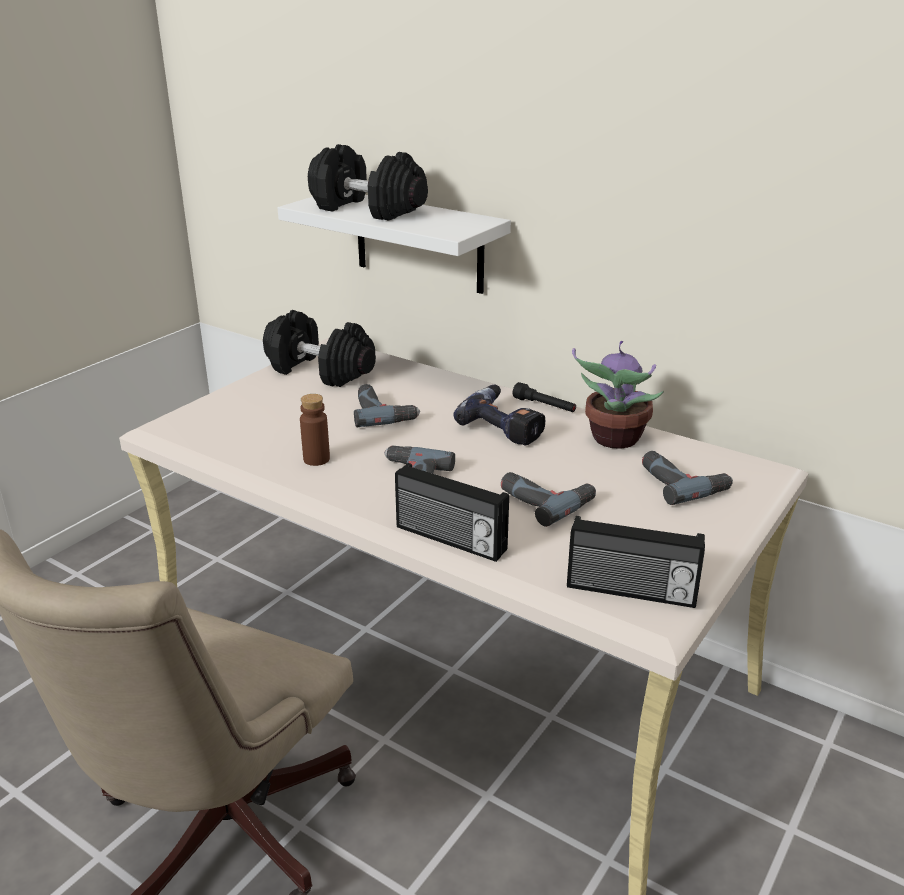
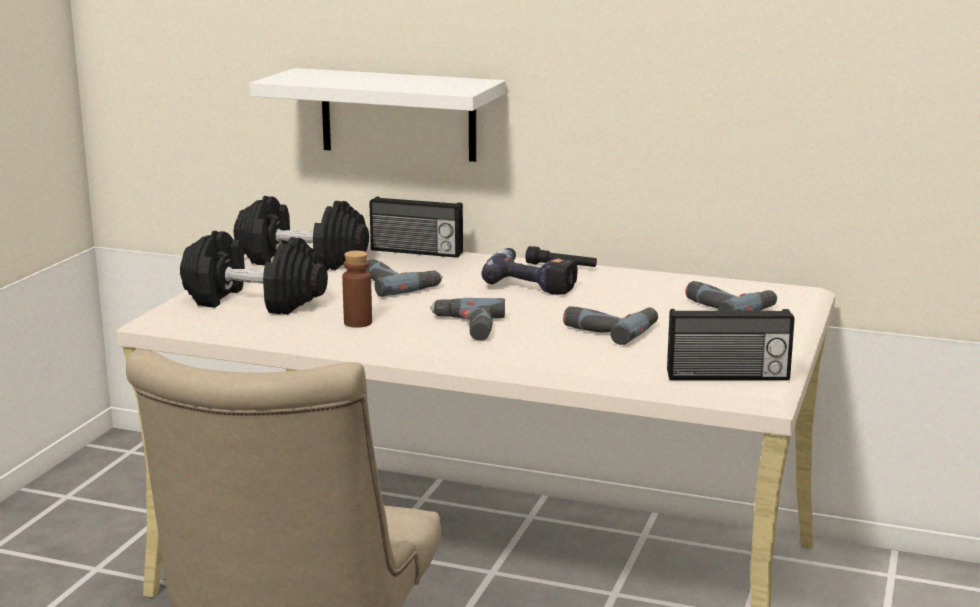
camera: 15 degrees left, 10 degrees down
(368, 209) = (351, 79): black dumbbell -> black dumbbell (255, 301)
(449, 539) = (538, 362): radio -> radio (416, 252)
(614, 440) = (646, 284): potted plant -> none

